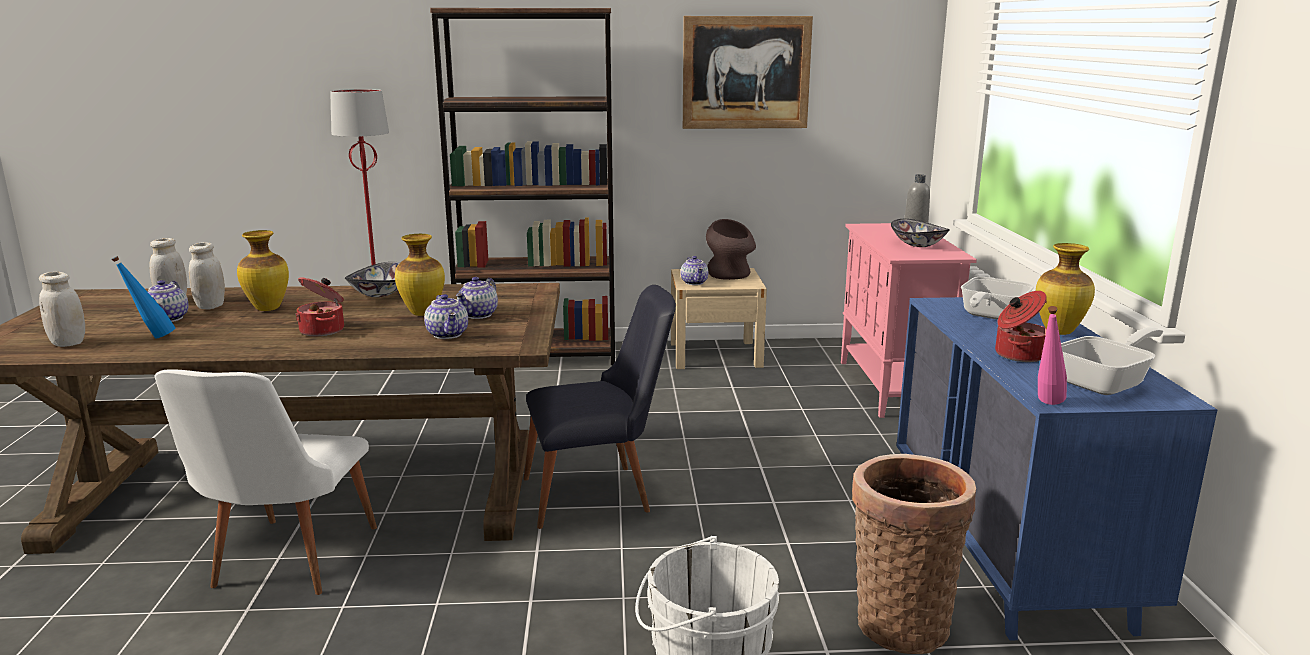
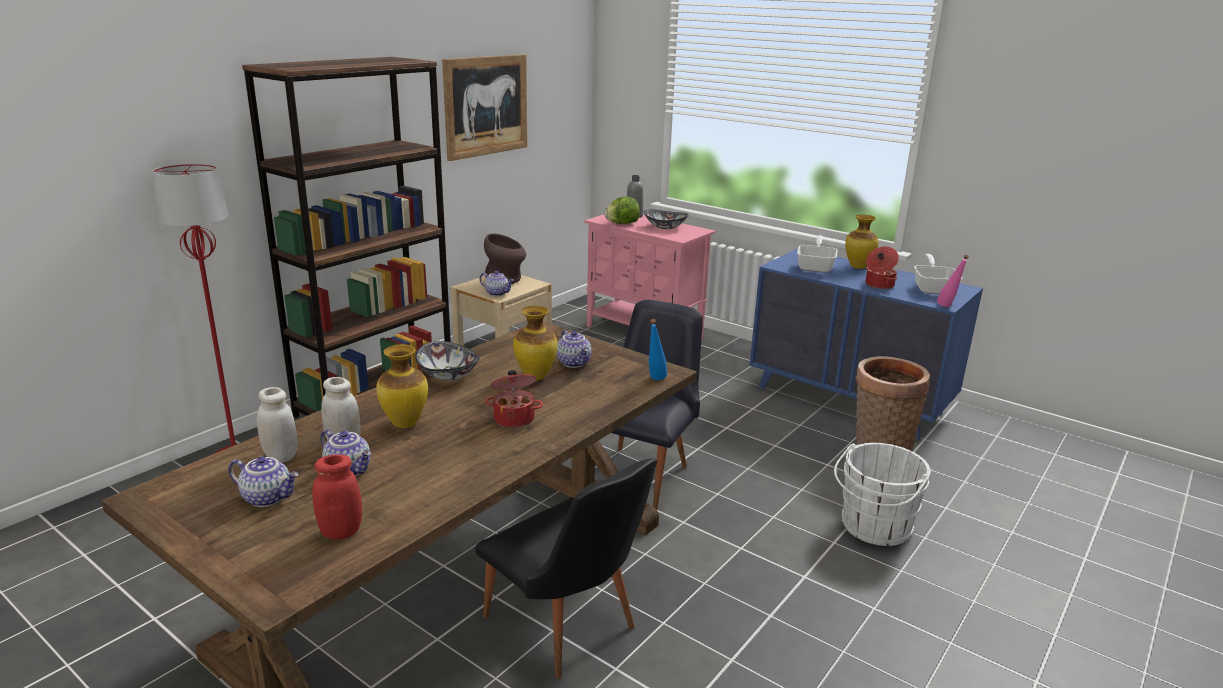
camera: 50 degrees left, 5 degrees up
(68, 343) = (341, 531): white jar -> red jar
(152, 337) = (401, 489): blue bottle -> blue bottle (655, 381)
(285, 564) = (568, 630): white chair -> black chair
(448, 334) = (604, 384): teapot -> teapot (268, 497)
(876, 233) = (622, 223): none -> lettuce
(990, 316) = (816, 267): frying pan -> frying pan turned 150 degrees counterclockwise

